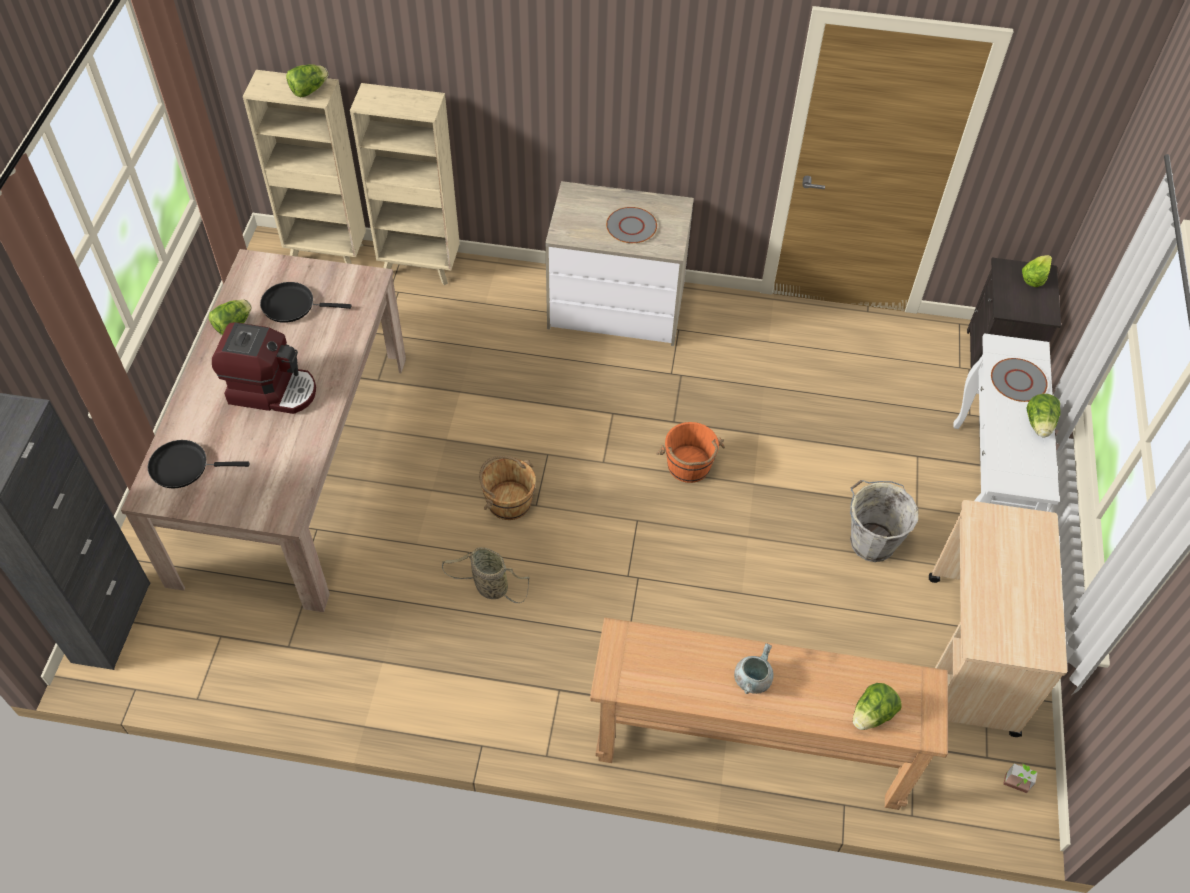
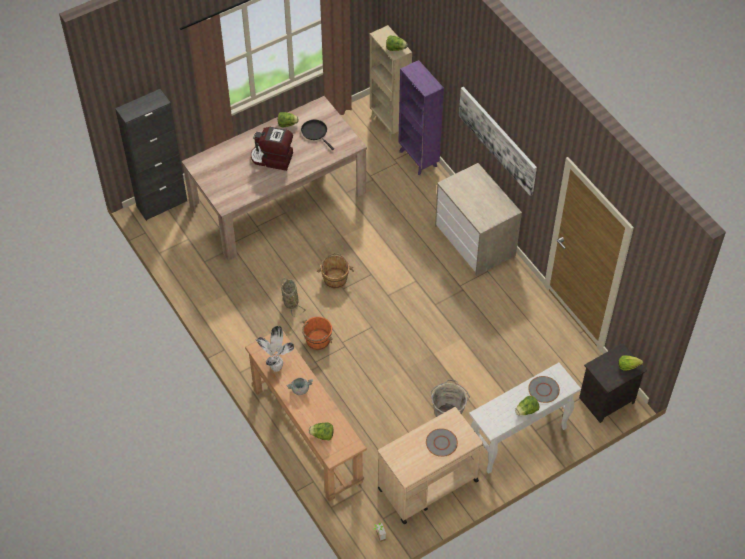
camera: 50 degrees right, 0 degrees up
(184, 466) = (215, 162): black frying pan -> none
(272, 390) = (272, 159): coffee machine -> coffee machine turned 135 degrees clockwise
(420, 267) = (418, 159): beige bookcase -> purple bookcase
(607, 102) = (497, 139): none -> picture
(631, 226) = (479, 203): grey plate -> grey plate (441, 443)
(676, 684) = (275, 368): none -> potted plant
(689, 466) = (417, 325): orange bucket -> orange bucket (317, 340)

